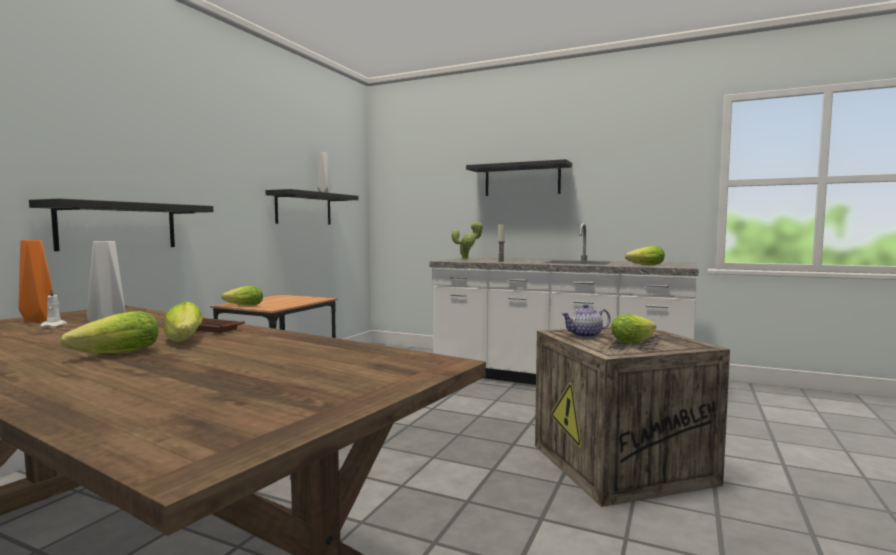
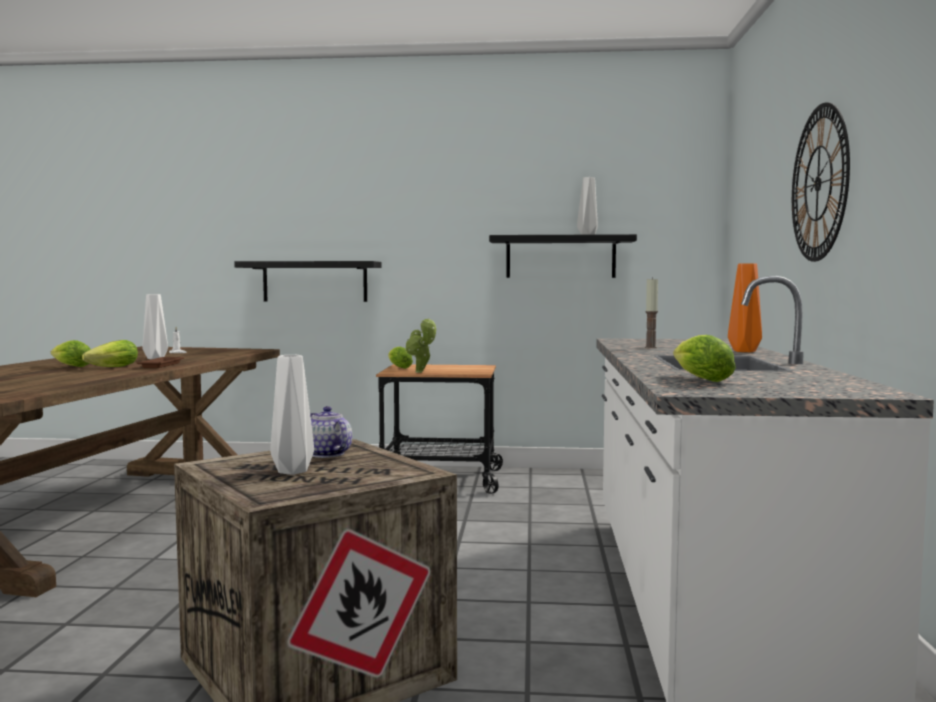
camera: 70 degrees right, 0 degrees up
(38, 320) = (200, 350): orange vase -> orange vase (745, 351)
(467, 259) = (676, 341): potted plant -> potted plant (420, 372)
(522, 180) = (818, 183): black shelf -> wall clock
(635, 341) = (293, 471): lettuce -> white vase

